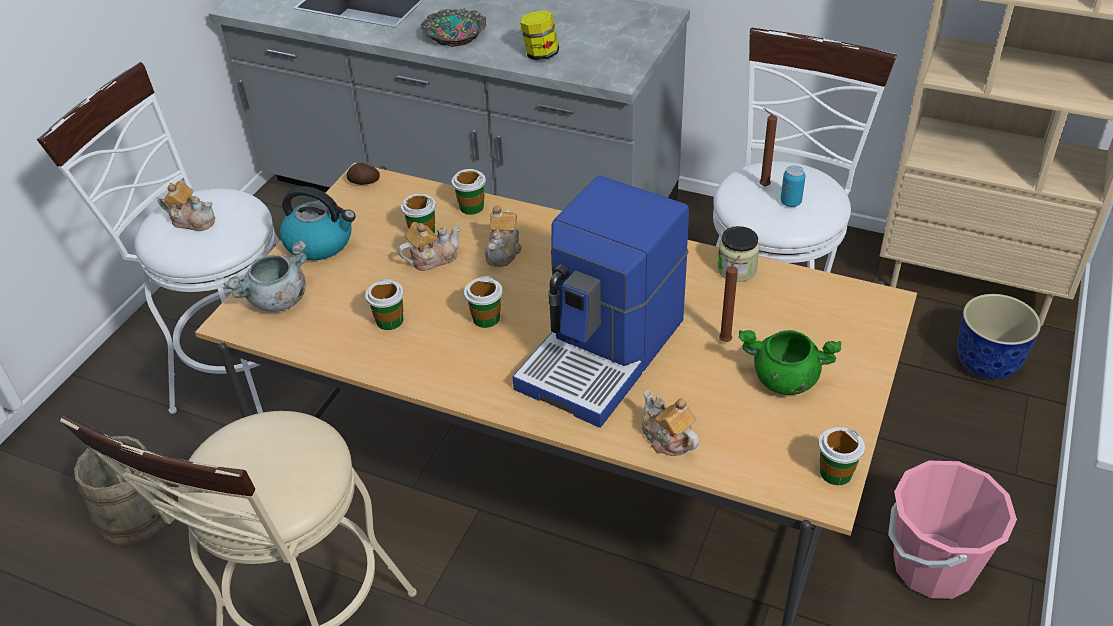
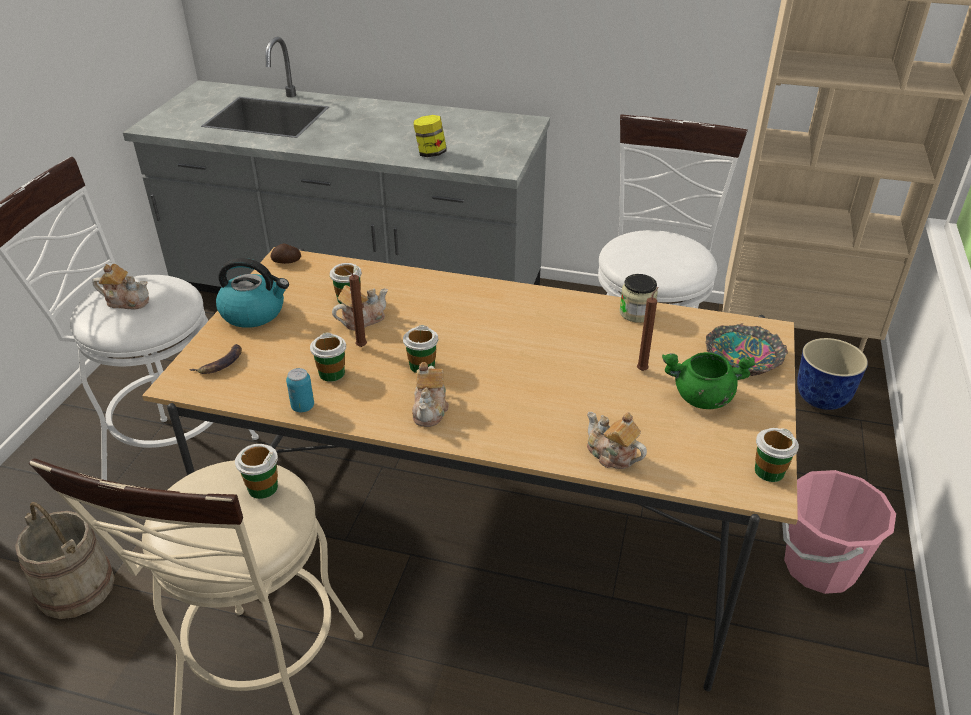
camera: 10 degrees left, 5 degrees down
(277, 301) = (220, 363): grey cooking pot -> banana
(455, 34) = (351, 141): bowl -> bowl (743, 357)
(471, 207) = (389, 276): cup -> cup (262, 487)
(504, 251) = (426, 310): teapot -> teapot (430, 409)
(604, 353) = (537, 387): coffee machine -> none
(762, 186) = (640, 248): brown candle -> brown candle (359, 346)
(790, 202) = (667, 259): can -> can (303, 407)

